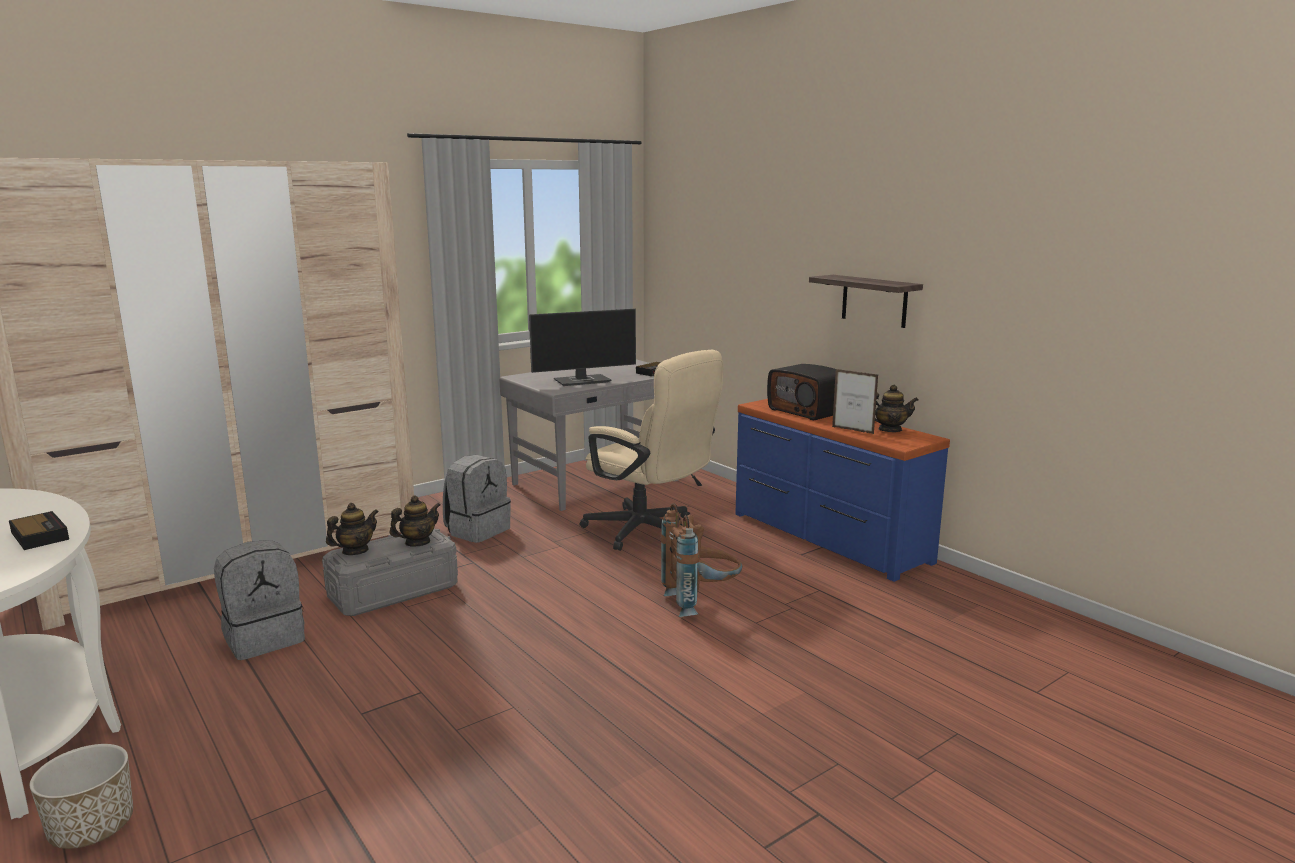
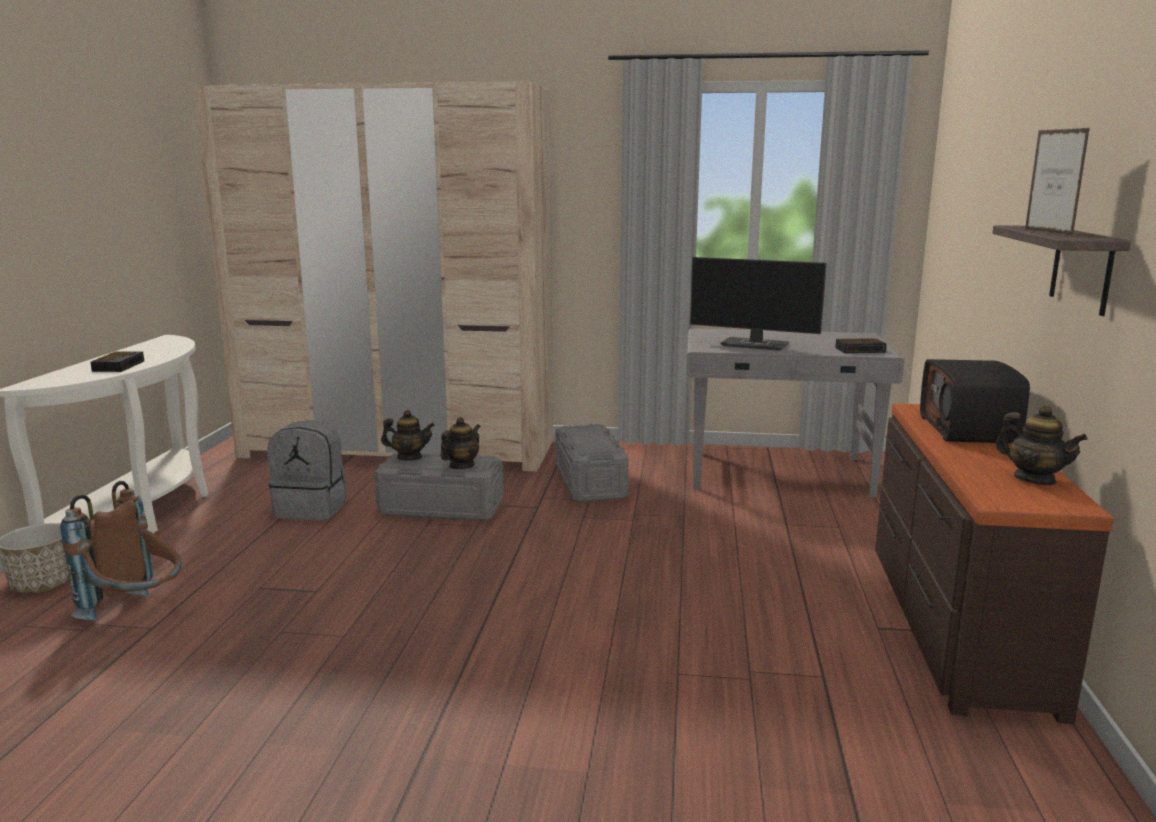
camera: 45 degrees right, 0 degrees up
(417, 542) = (461, 466): teapot -> teapot turned 60 degrees counterclockwise
(477, 530) = (590, 482): grey backpack -> grey storage box
(649, 532) = (741, 538): beige office chair -> none
(701, 603) = (659, 627): brown backpack -> brown backpack (137, 613)
(827, 538) = (954, 623): blue dresser -> brown dresser
(852, 430) = (971, 465): picture frame -> picture frame (1048, 232)

